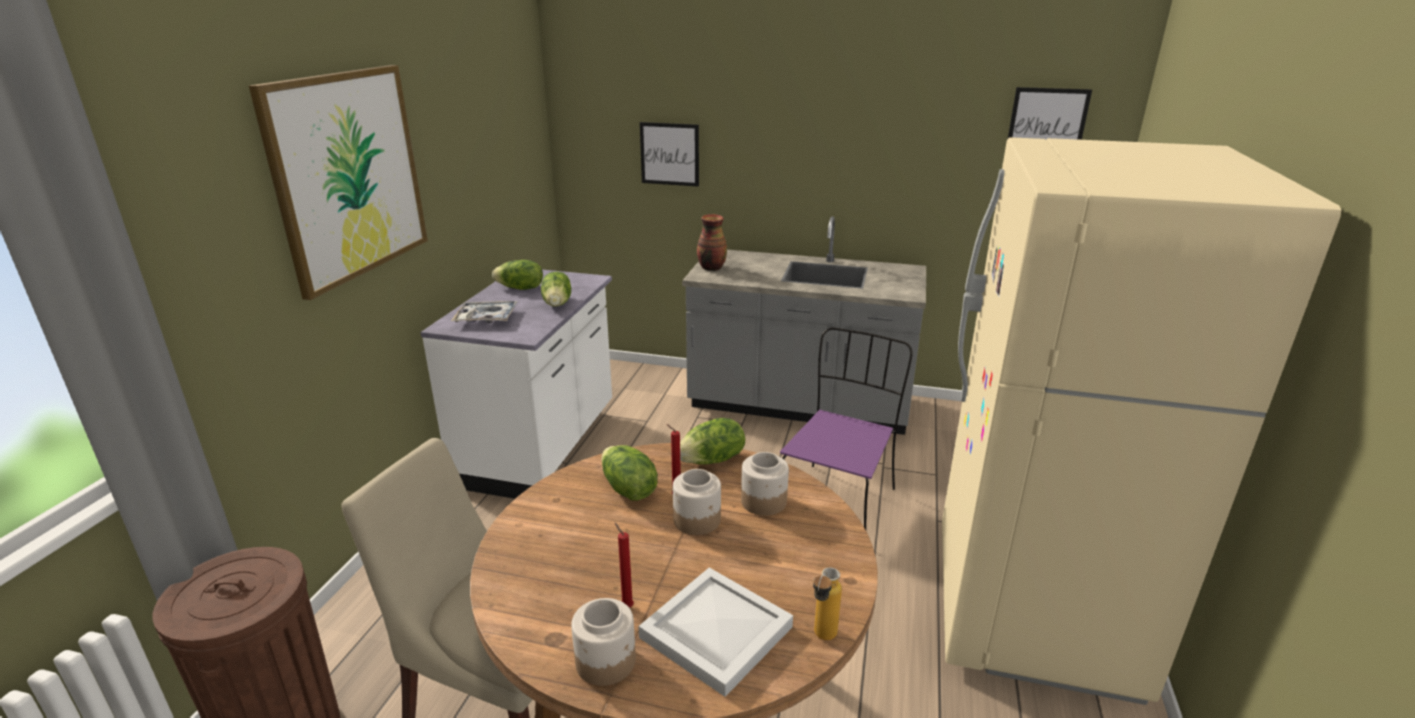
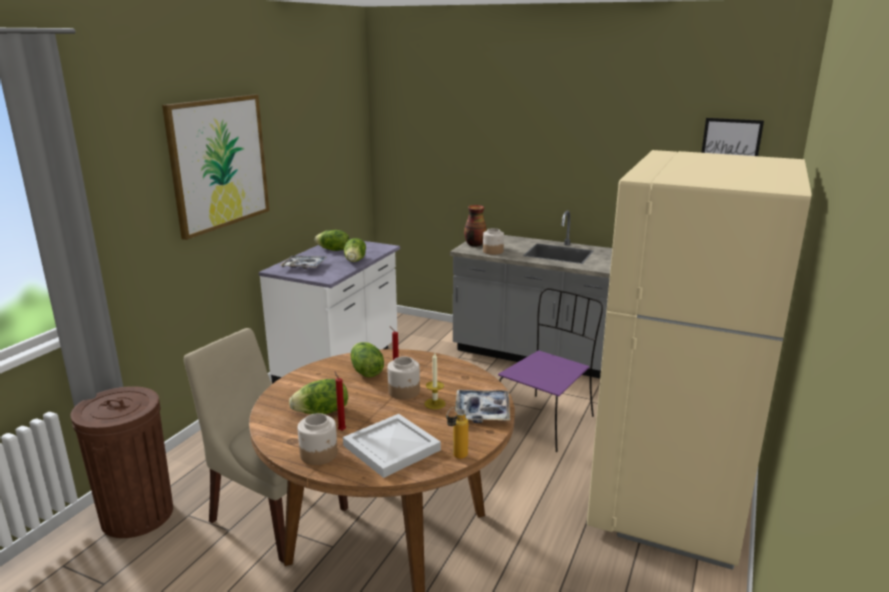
camera: 10 degrees right, 5 degrees down
(669, 154) = (453, 161): picture -> none
(712, 460) = (428, 361): lettuce -> lettuce (322, 412)
(750, 537) = (435, 404): none -> candle
(763, 502) = (452, 386): jar -> jar (492, 251)
(824, 544) = (482, 411): none -> tray

